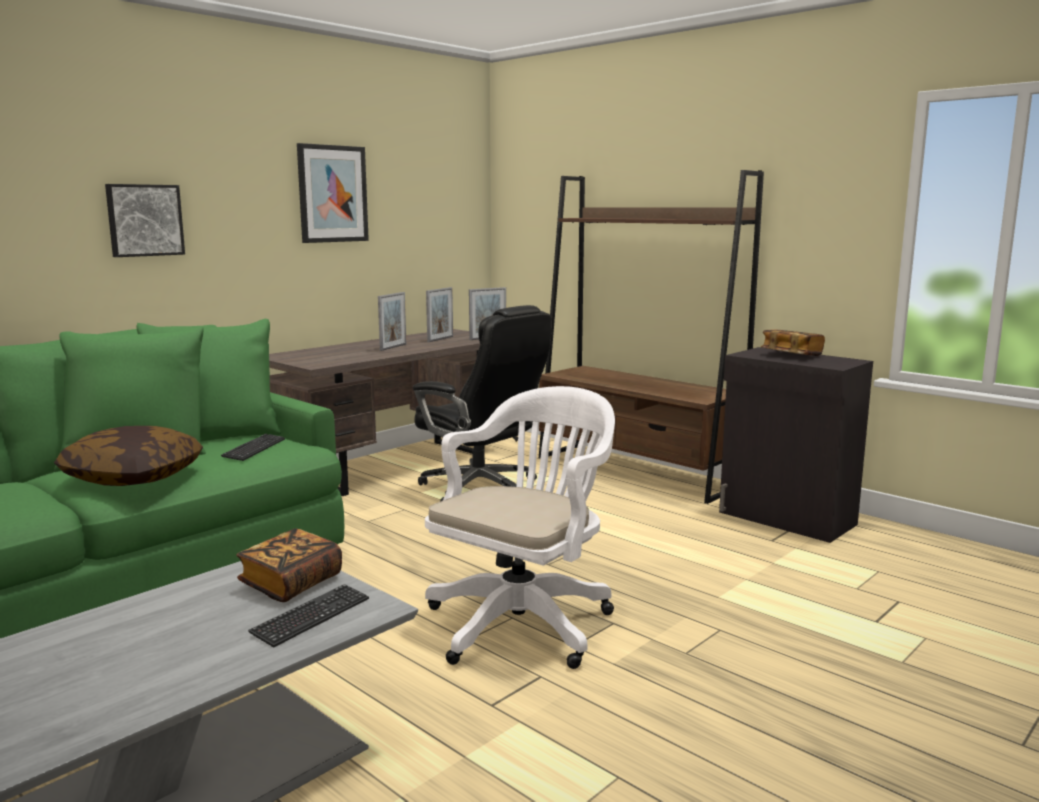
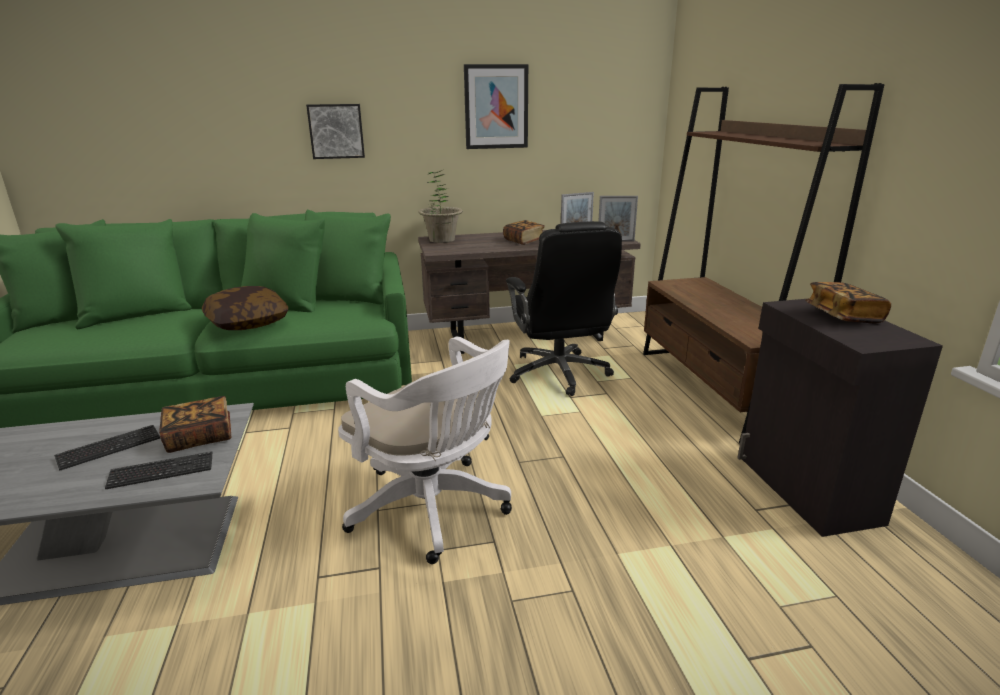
camera: 35 degrees right, 10 degrees up
(254, 449) = (342, 314): keyboard -> keyboard (109, 448)
(291, 355) = (442, 240): none -> potted plant
(393, 347) = (524, 241): picture frame -> book
(525, 621) = (434, 510): white office chair -> white office chair turned 60 degrees clockwise

